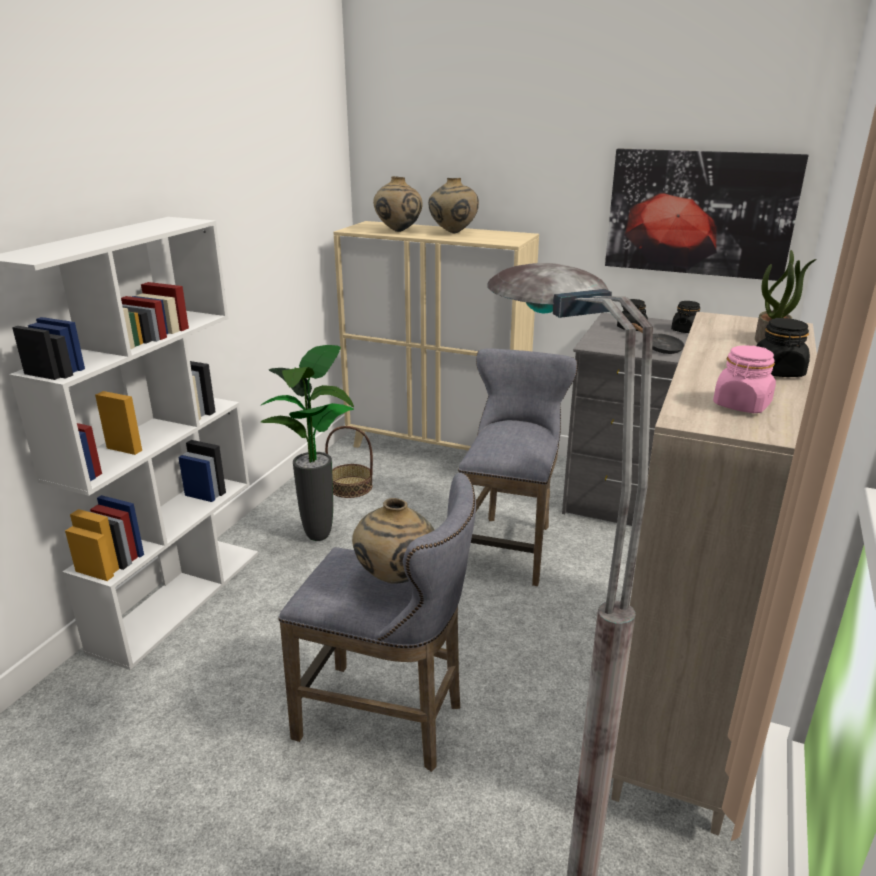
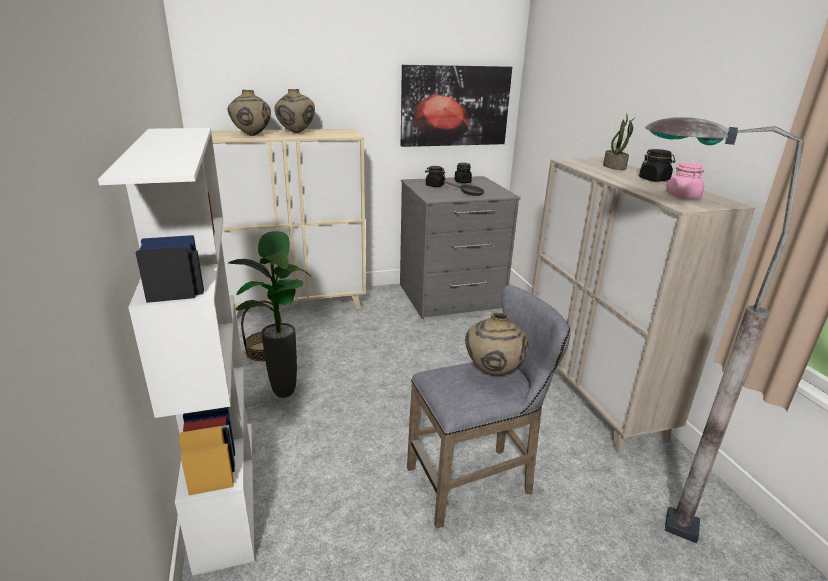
camera: 40 degrees left, 0 degrees up
(510, 545) = (415, 348): grey stool -> none

